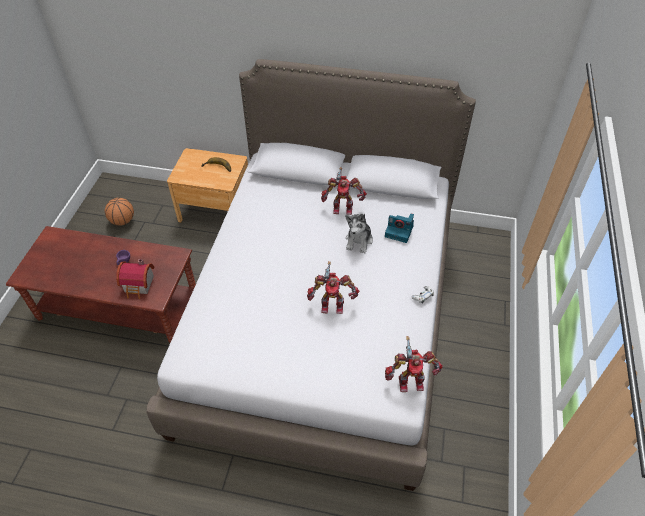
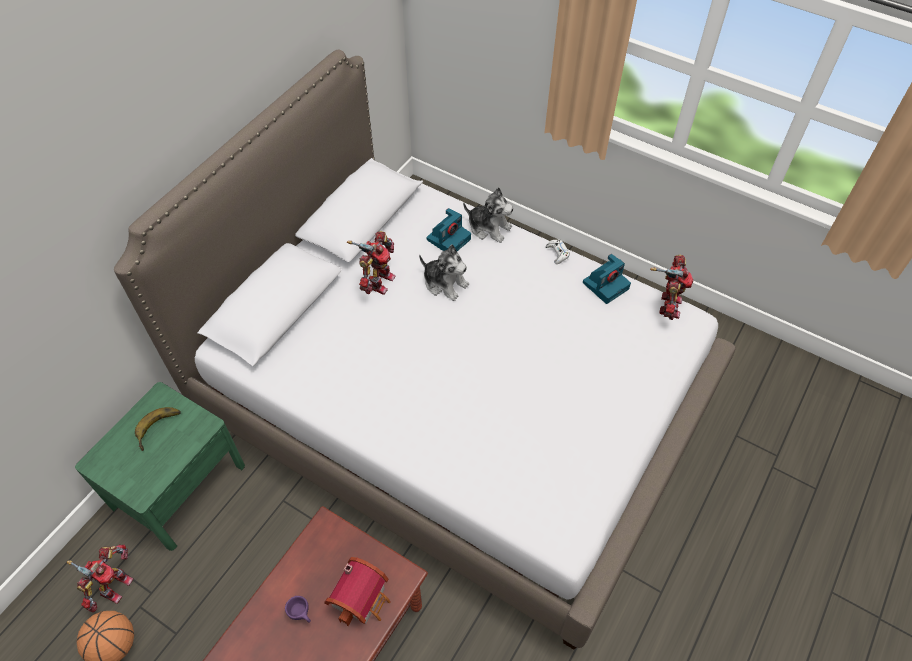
camera: 70 degrees left, 5 degrees up
(215, 209) = (178, 486): brown nightstand -> green nightstand
(332, 305) = (537, 343): toy robot -> toy robot (114, 586)
(409, 334) = (606, 285): none -> camera
(423, 250) = (489, 228): none -> plush toy

